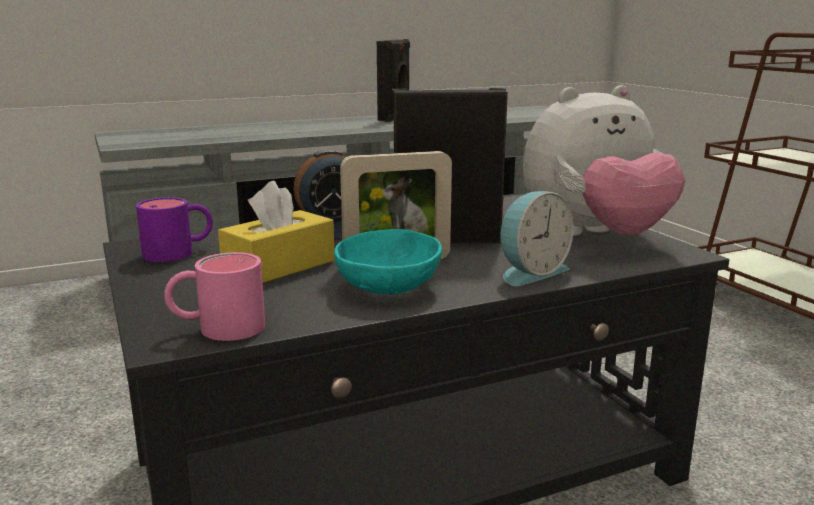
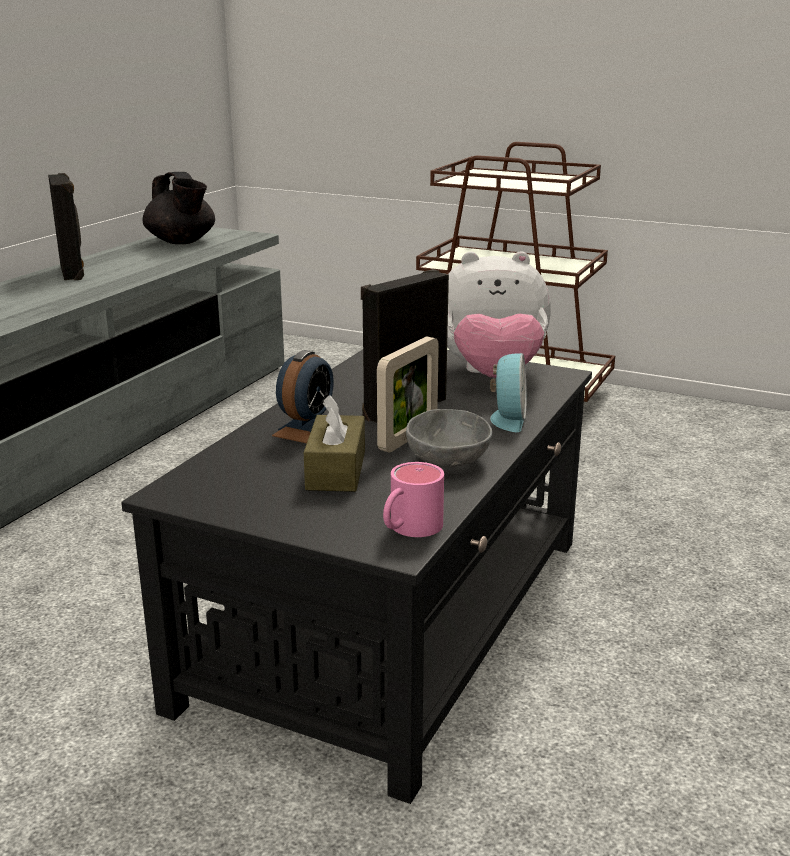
camera: 40 degrees left, 5 degrees up
(179, 252) = (222, 486): purple mug -> none
(279, 266) = (336, 470): yellow tissue box -> brown tissue box
(389, 289) = (450, 461): turquoise bowl -> grey bowl
(511, 112) = (181, 242): none -> black teapot
(595, 237) = (492, 376): plush toy -> plush toy turned 60 degrees clockwise

